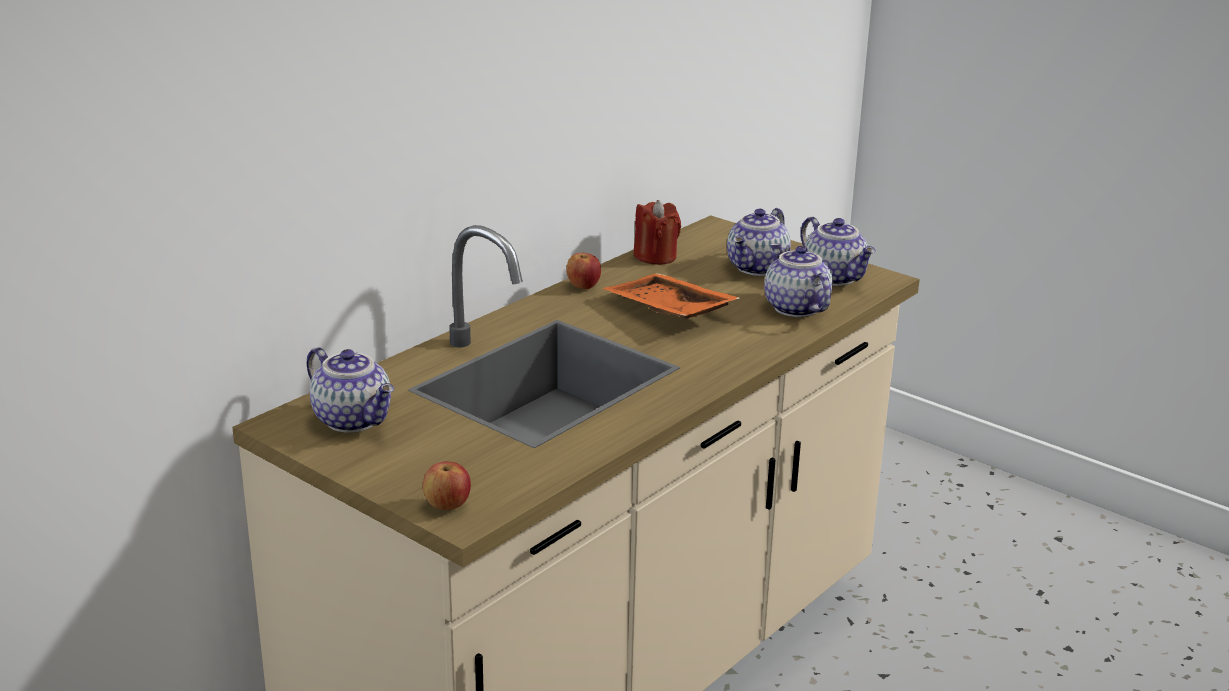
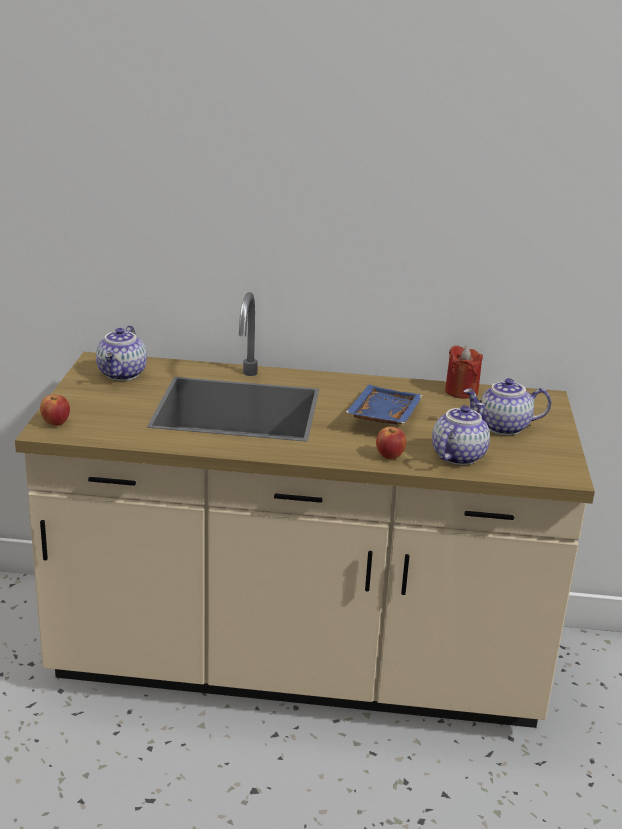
camera: 55 degrees right, 0 degrees up
(583, 286) = (378, 383): apple -> apple (390, 456)
(667, 312) = (382, 416): orange tray -> blue tray
(835, 277) = (536, 458): teapot -> none

